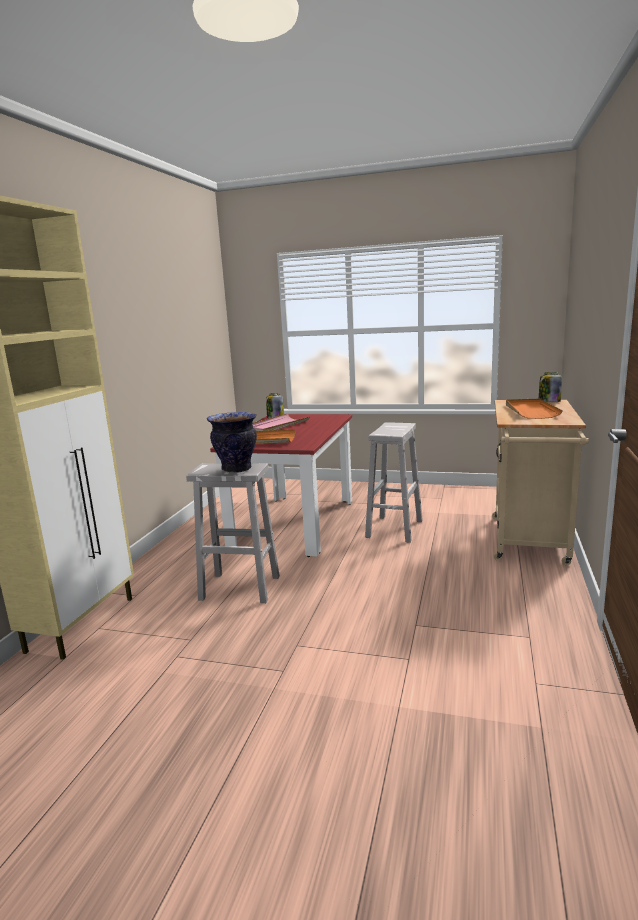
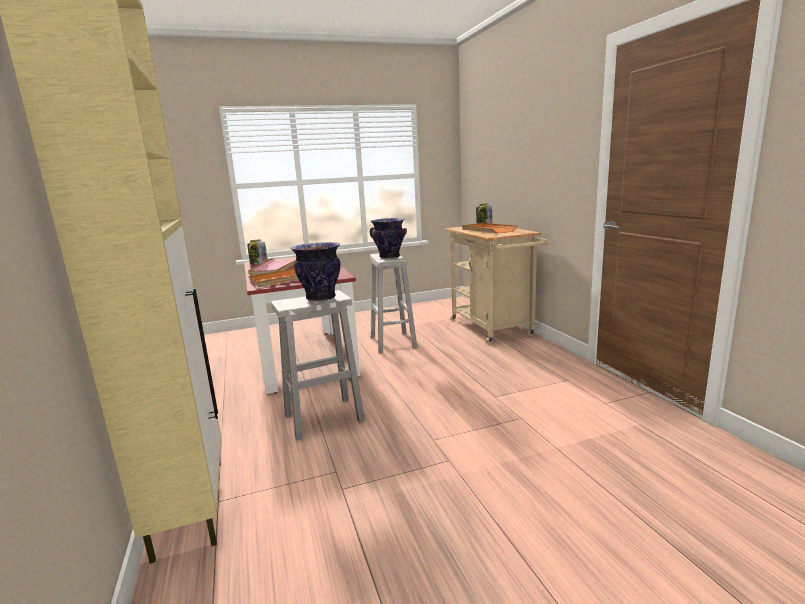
camera: 35 degrees left, 0 degrees up
(392, 430) = (389, 257): none -> vase

